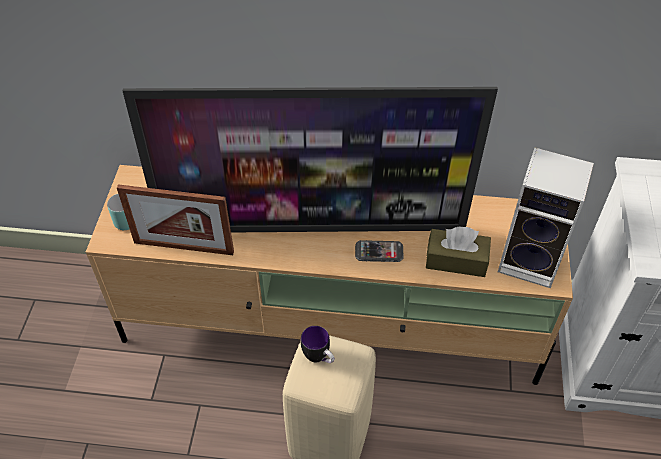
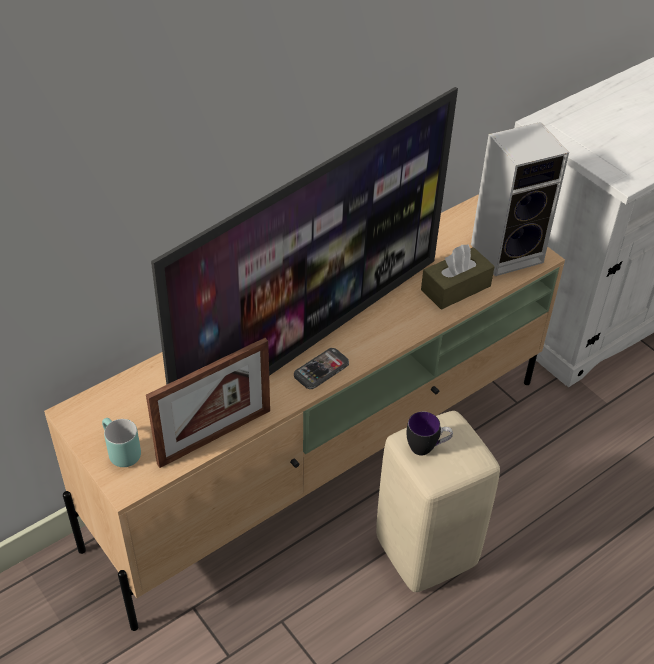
camera: 45 degrees left, 5 degrees down
(379, 252) = (390, 322): phone -> phone (321, 370)

